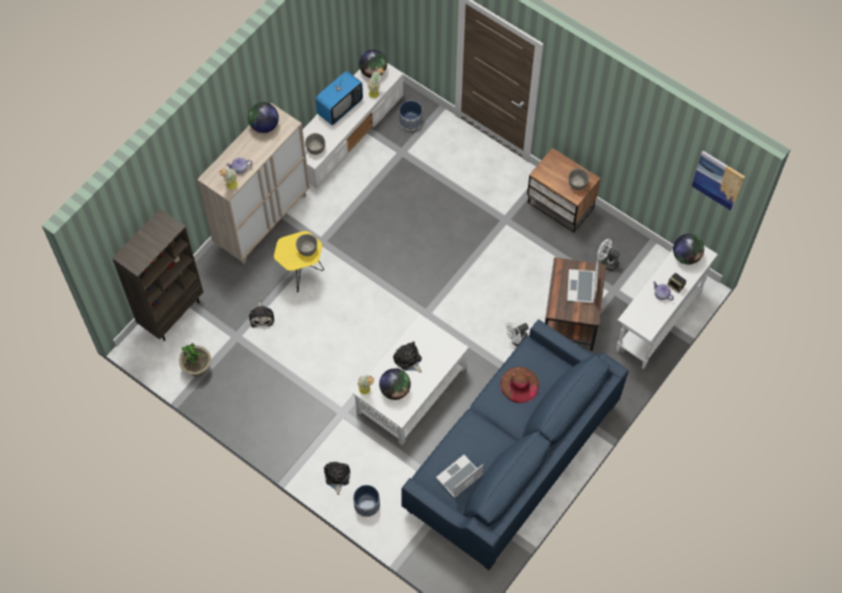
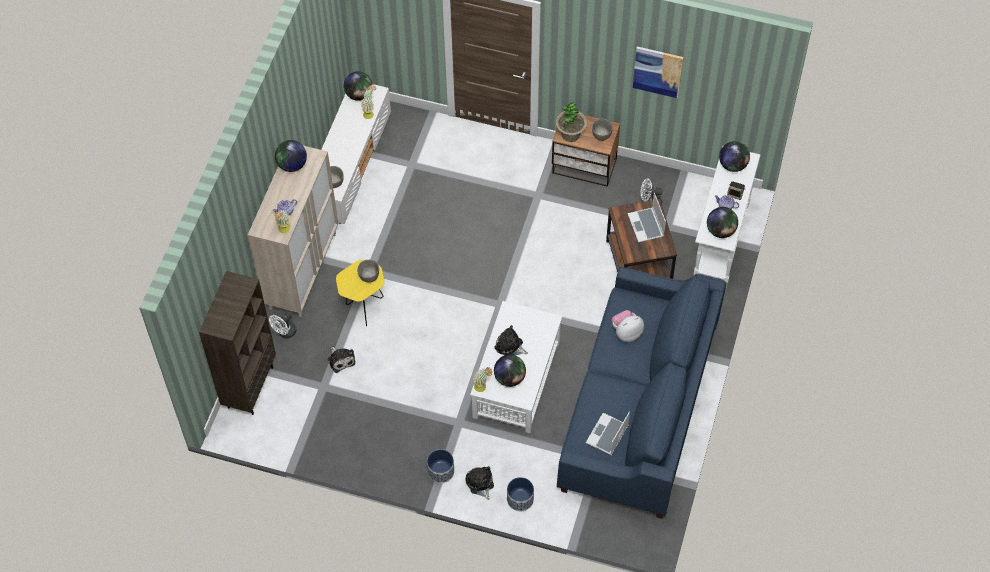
camera: 20 degrees left, 5 degrees down
(197, 368) = (298, 429): potted plant -> potted plant (570, 134)
(340, 107) = (341, 137): television -> none
(410, 121) = (408, 133): planter -> planter (441, 471)
(516, 340) = (596, 301): white fan -> white fan (285, 333)
(519, 384) = (626, 332): brown hat -> plush toy
(646, 317) = (721, 231): none -> globe
(718, 180) = (746, 78): picture -> picture (657, 71)

